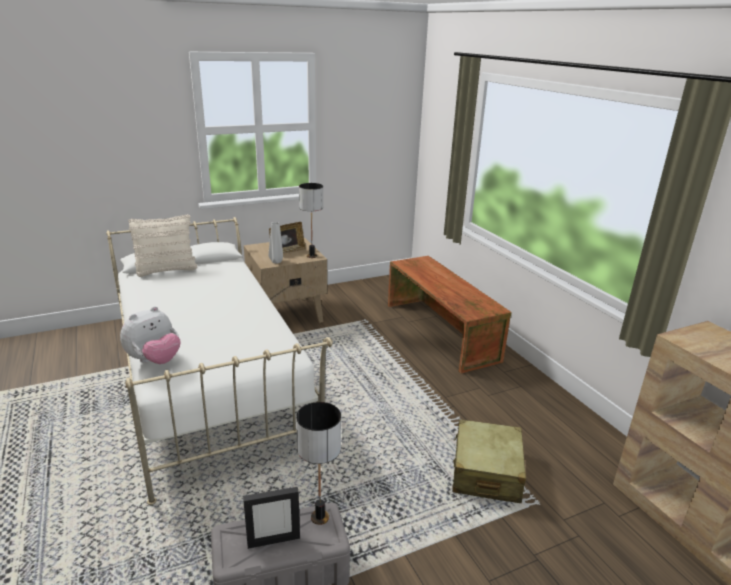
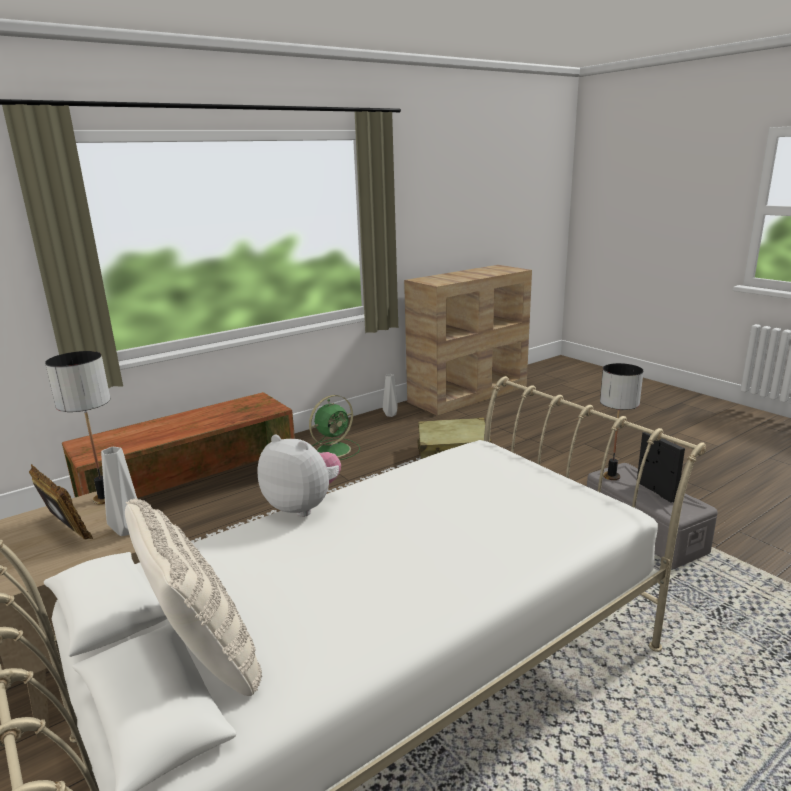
camera: 100 degrees left, 5 degrees down
(155, 360) = (577, 527): plush toy -> plush toy (303, 506)
(508, 395) = (335, 449): none -> green fan
(606, 444) = (391, 415): none -> grey vase

